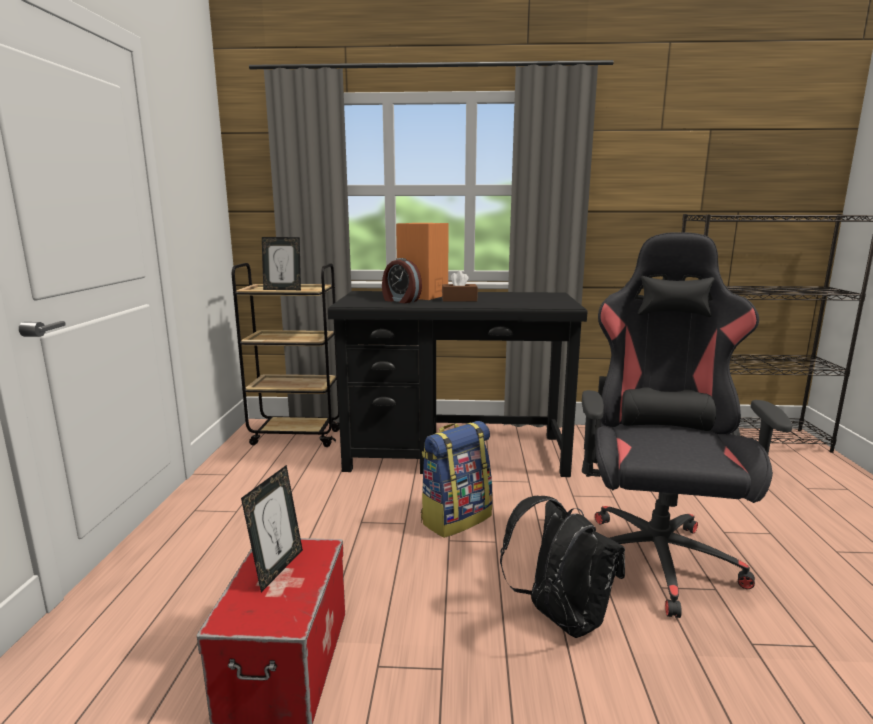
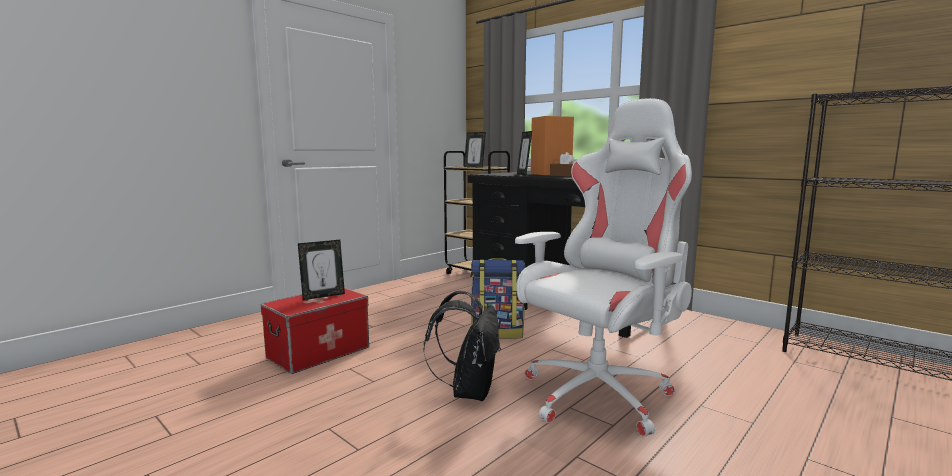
camera: 40 degrees right, 5 degrees down
(400, 300) = (523, 174): alarm clock -> picture frame
(656, 562) = (595, 396): black office chair -> white office chair

